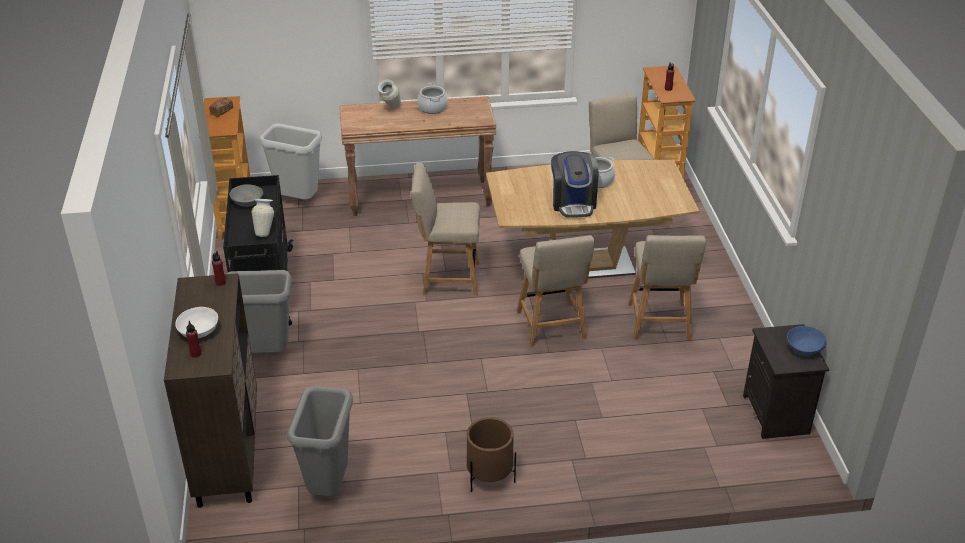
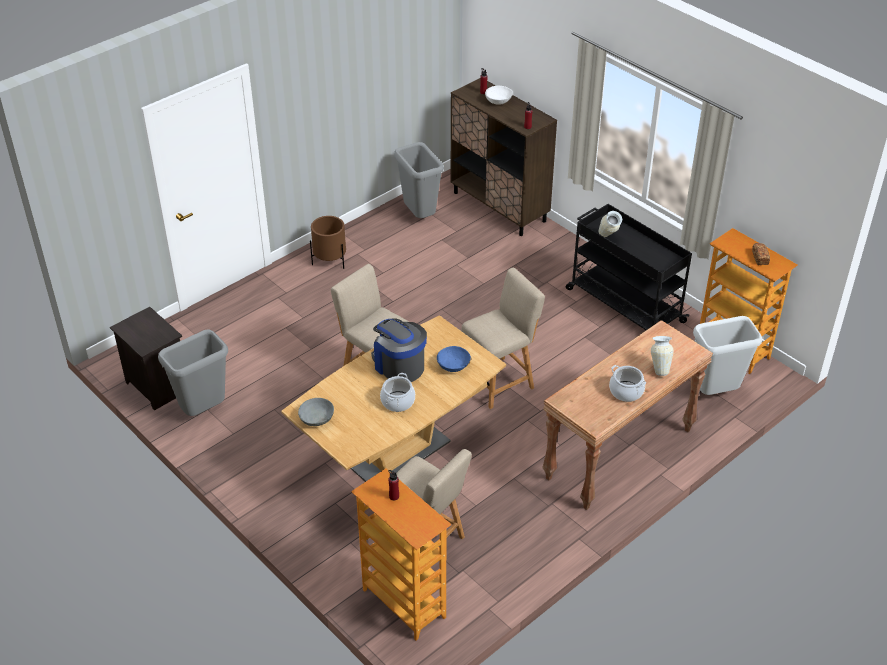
camera: 145 degrees right, 5 degrees up
(247, 203) = (657, 254): grey bowl -> grey bowl (317, 419)
(265, 355) = (555, 263): grey trash can -> grey trash can (204, 411)
(659, 324) = (291, 423): beige chair -> none
(804, 348) = (134, 335): blue bowl -> blue bowl (453, 366)

